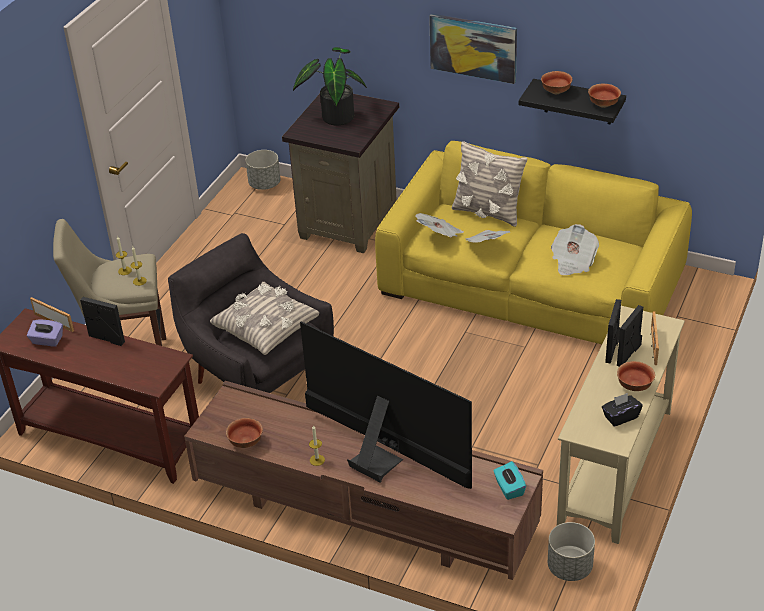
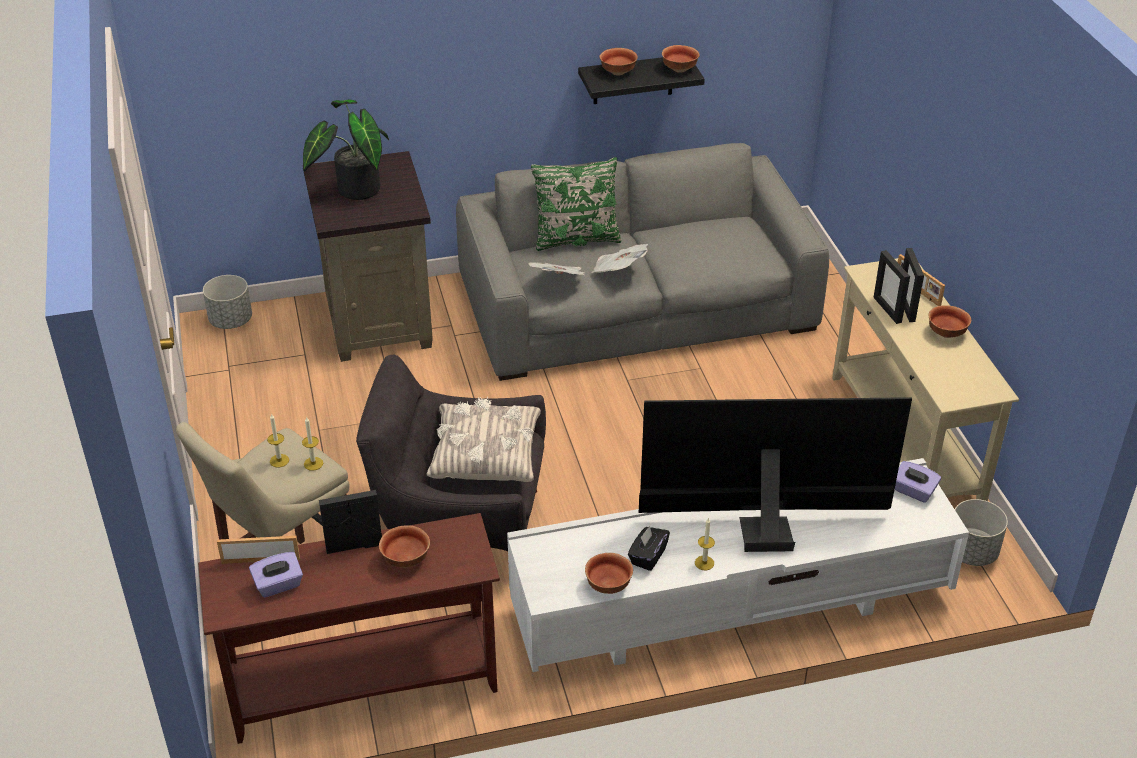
camera: 40 degrees left, 0 degrees up
(123, 360) = (405, 560): none -> bowl
(364, 511) = (731, 606): brown tv stand -> white tv stand
(473, 47) = (502, 51): picture -> none
(487, 213) = (576, 240): beige pillow -> green pillow
(509, 488) = (913, 491): turquoise tissue box -> purple tissue box
(532, 281) = (636, 303): yellow sofa -> grey sofa
(573, 261) = (717, 252): newspaper -> none
(620, 417) = (969, 366): black tissue box -> black tissue box (647, 556)

